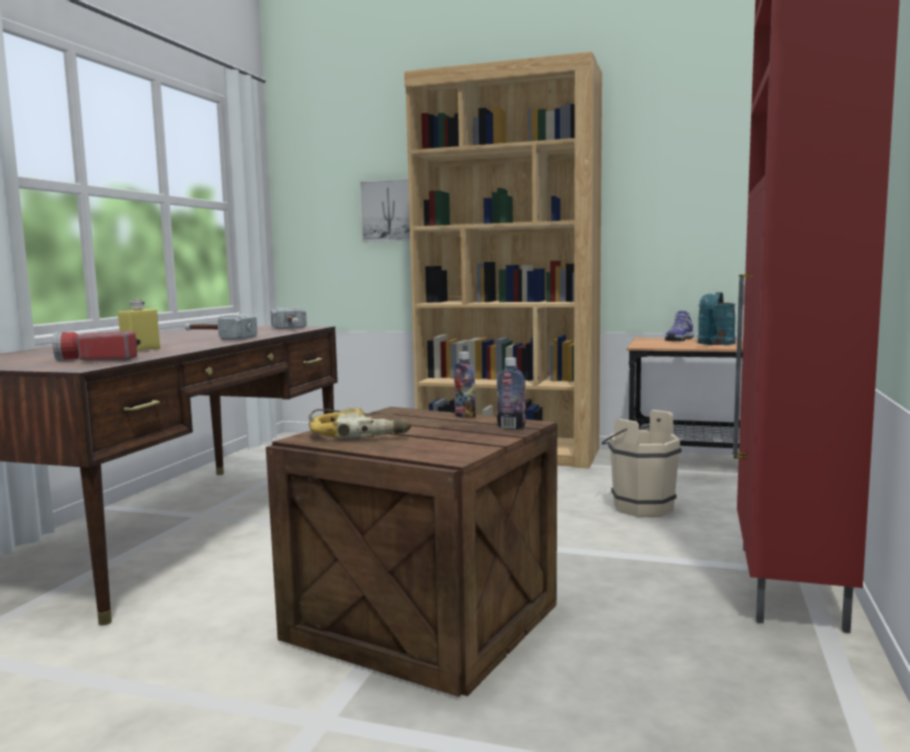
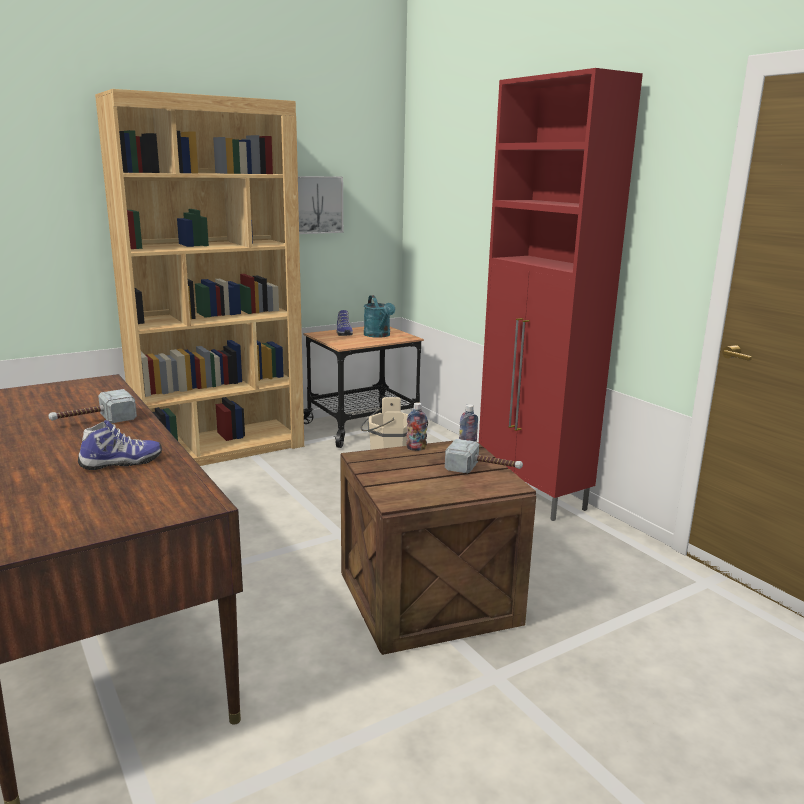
camera: 50 degrees left, 10 degrees up
(95, 359) = (152, 489): flashlight -> none
(141, 350) = (121, 463): yellow bottle -> shoe
(291, 329) = (99, 388): hammer -> hammer (483, 470)
(358, 434) = (410, 486): power drill -> none
(391, 211) = (54, 224): picture -> picture (315, 204)

